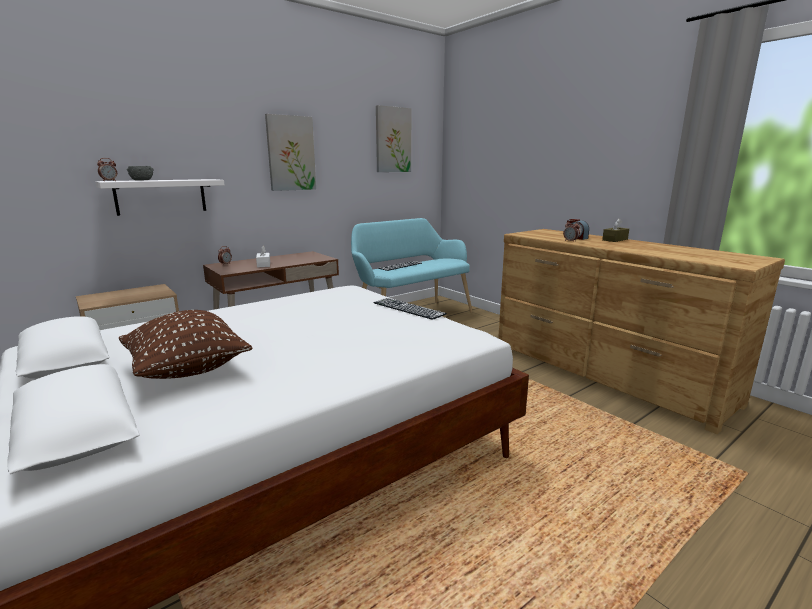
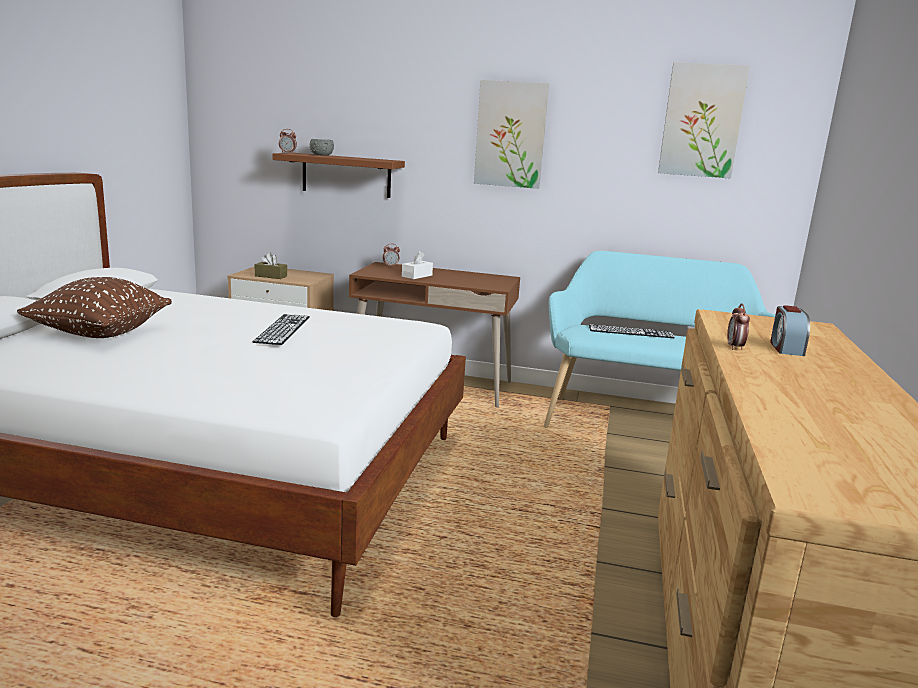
camera: 50 degrees right, 0 degrees up
(161, 196) = (346, 175): white shelf -> brown shelf
(408, 308) = (378, 363): keyboard -> keyboard (282, 329)
(615, 240) = (850, 374): brown tissue box -> brown tissue box (271, 276)

